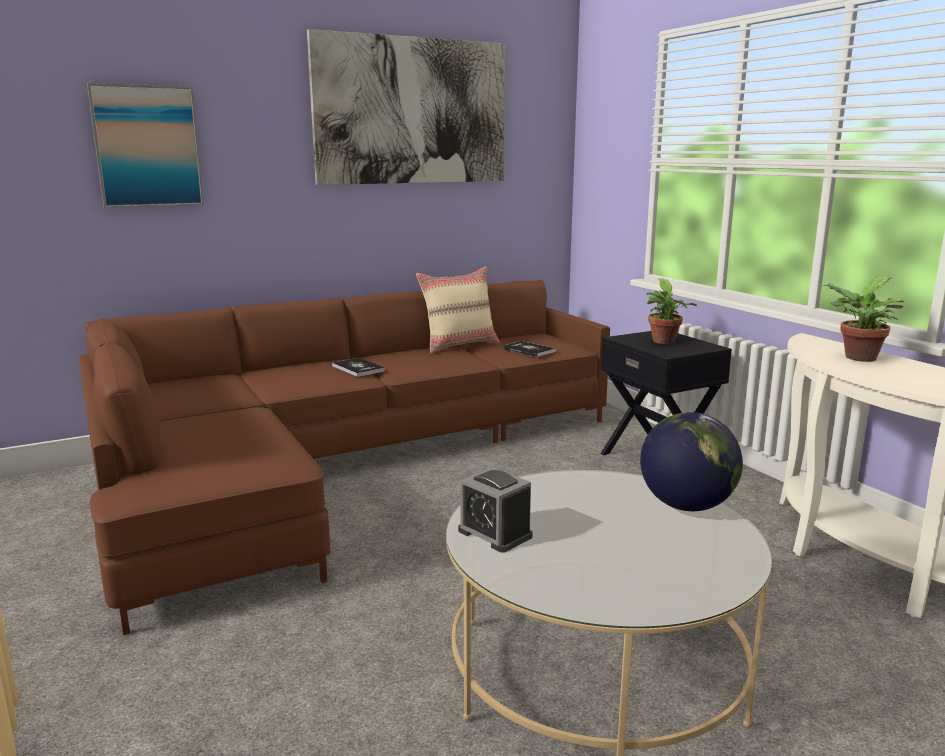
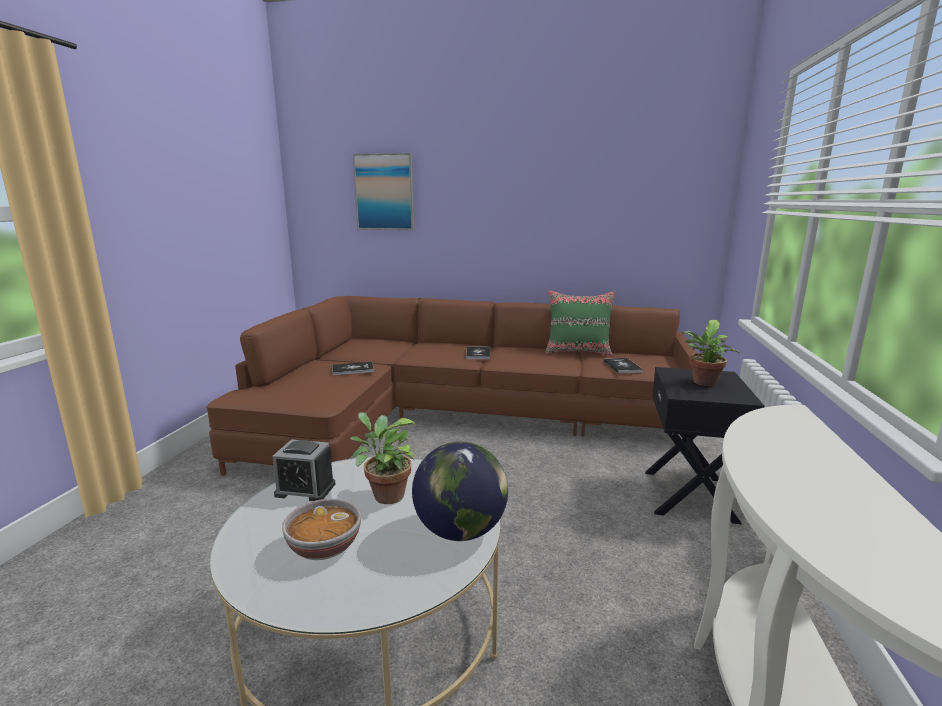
camera: 40 degrees right, 0 degrees up
(239, 420) = (353, 369): none -> book
(411, 111) = (570, 163): picture -> none
(459, 345) = (578, 352): beige pillow -> green pillow
(495, 533) = (305, 489): alarm clock -> alarm clock turned 75 degrees counterclockwise
(620, 560) = (324, 548): none -> bowl
(857, 358) = (791, 448): potted plant -> potted plant (385, 495)

